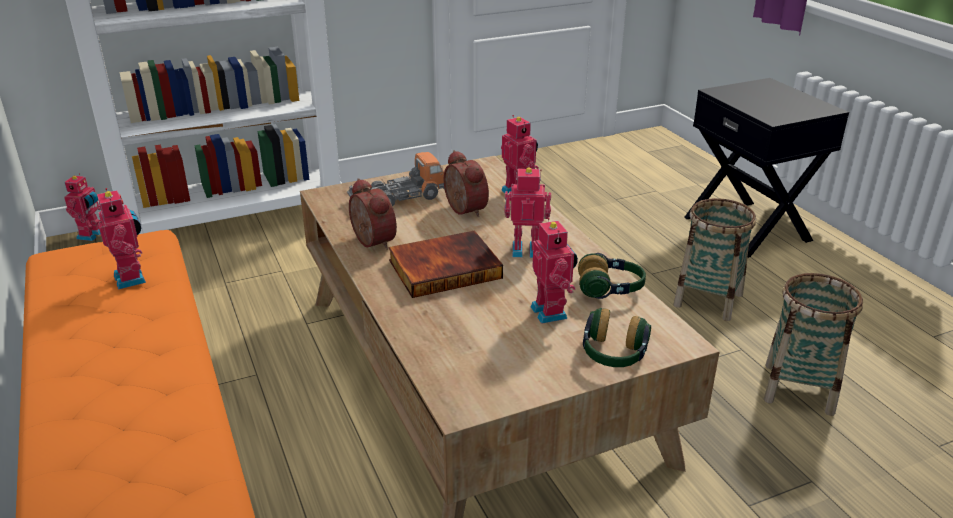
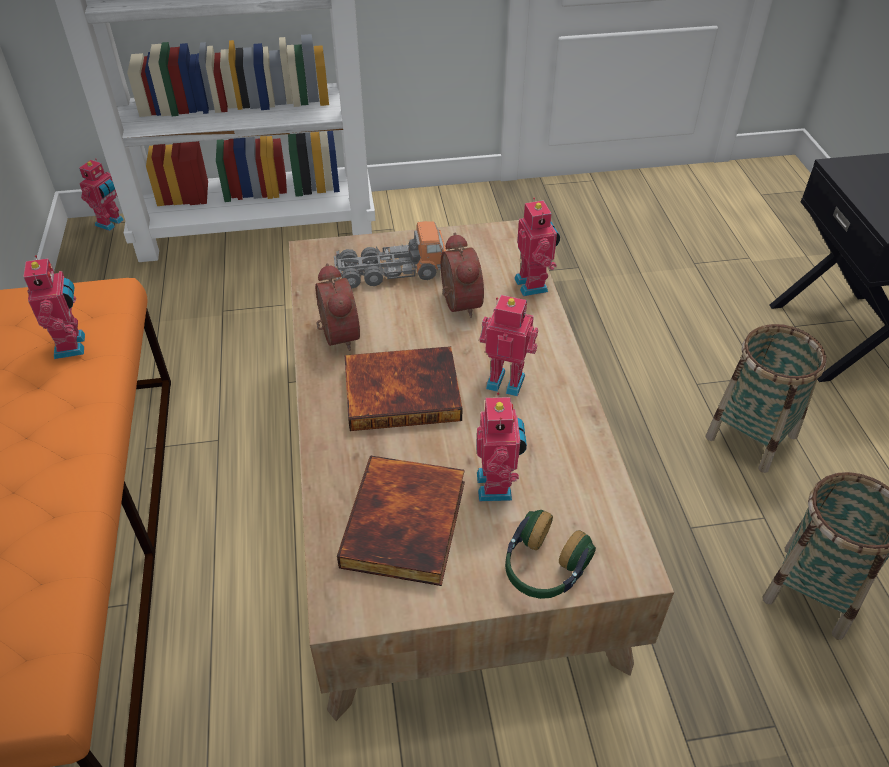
camera: 15 degrees right, 15 degrees up
(489, 347) = (407, 525): none -> book
(610, 289) = (581, 464): headphones -> none

